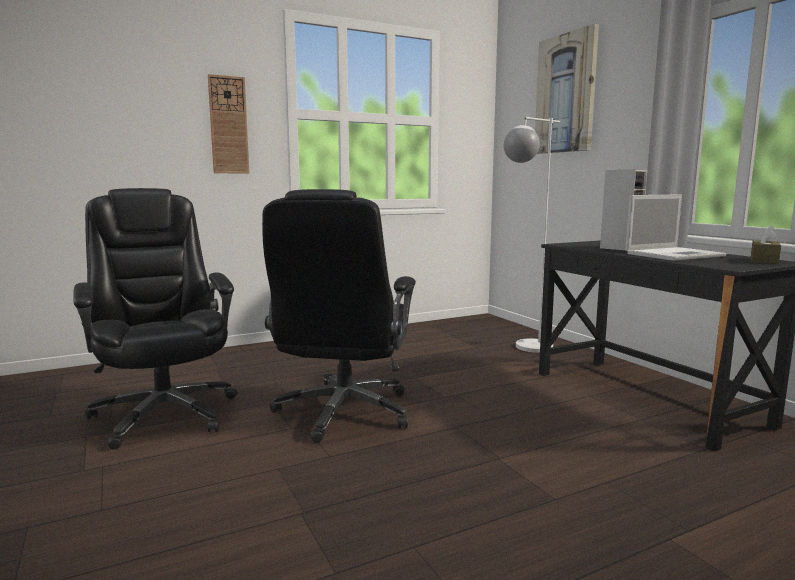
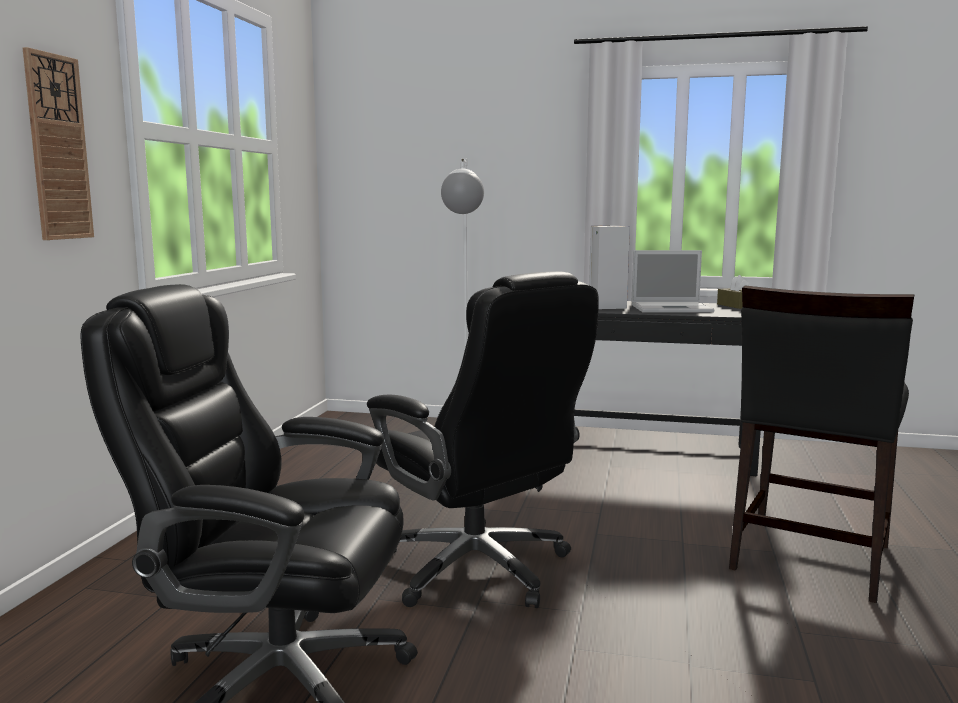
camera: 50 degrees left, 0 degrees up
(566, 94) = (448, 127): picture -> none
(574, 519) = (809, 557): none -> black chair
(675, 255) = (672, 308): laptop -> laptop turned 75 degrees clockwise

